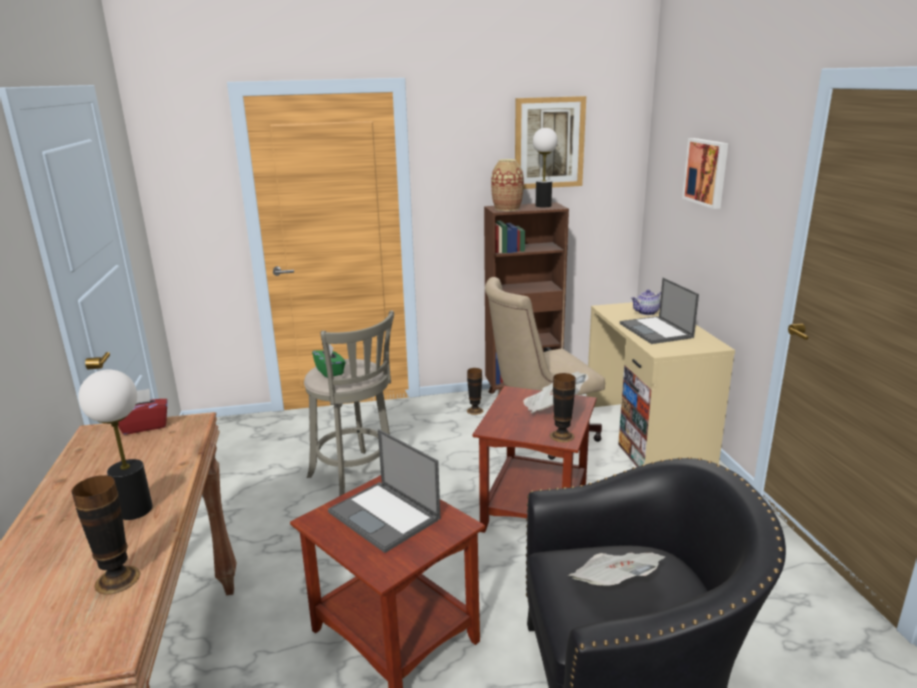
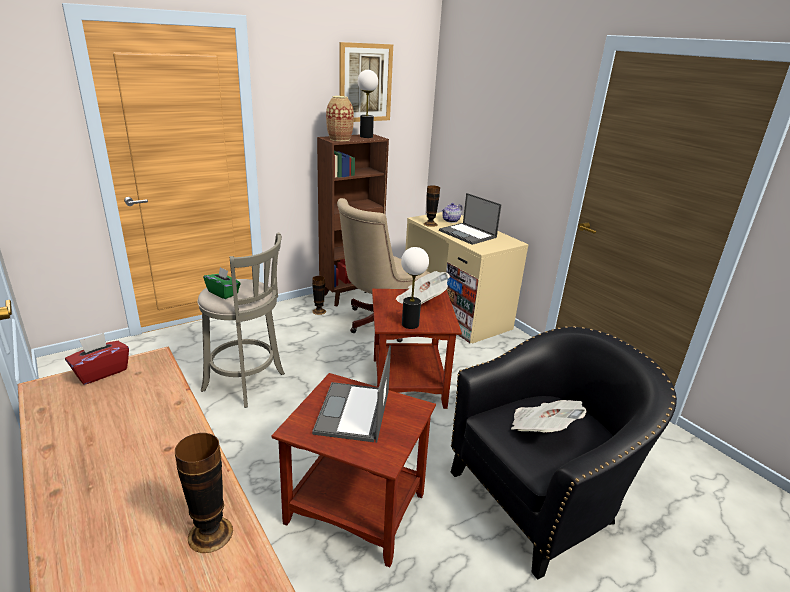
camera: 25 degrees left, 5 degrees up
(135, 510) = (166, 459): table lamp -> table lamp (410, 324)
(385, 516) = (353, 412): laptop -> laptop turned 75 degrees clockwise
(562, 436) = (443, 323): vase -> vase (430, 224)
(707, 172) = (497, 110): picture -> none

